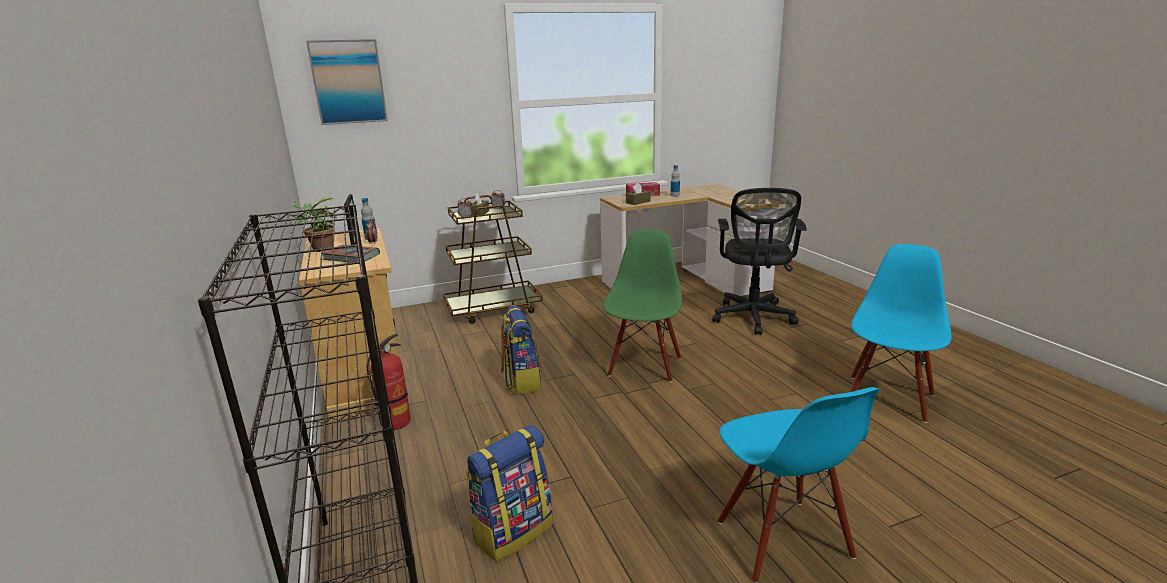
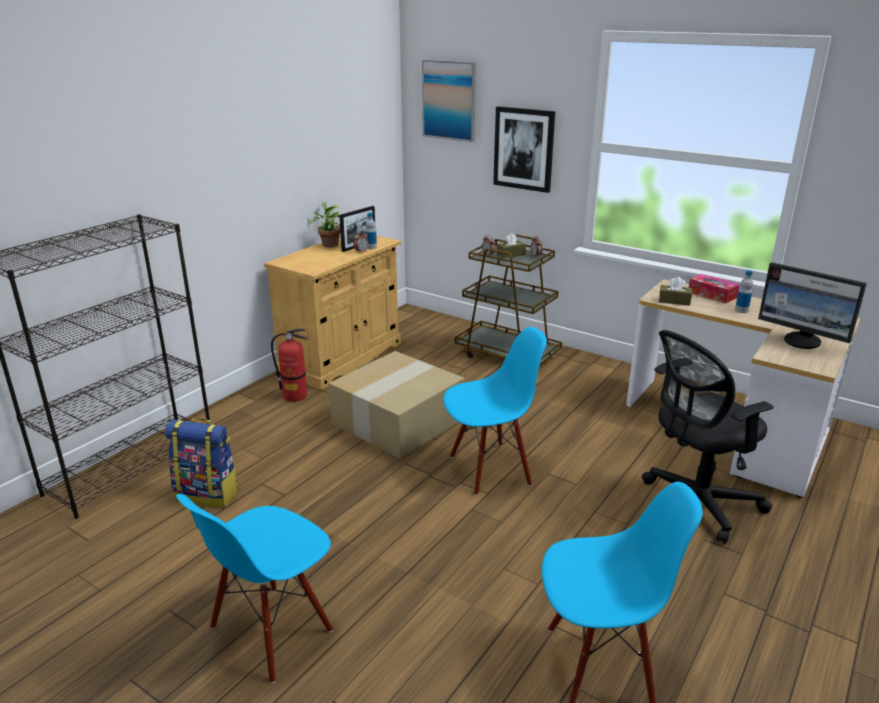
camera: 55 degrees right, 5 degrees up
(351, 257) = (321, 258): book -> none
(445, 119) = (524, 149): none -> picture
(521, 381) = (398, 420): backpack -> cardboard box
(643, 366) = (490, 469): green chair -> blue chair
(732, 196) = (802, 341): none -> monitor

